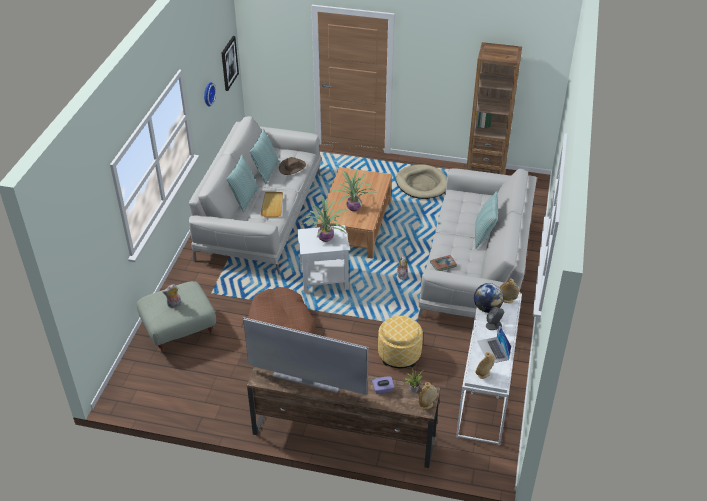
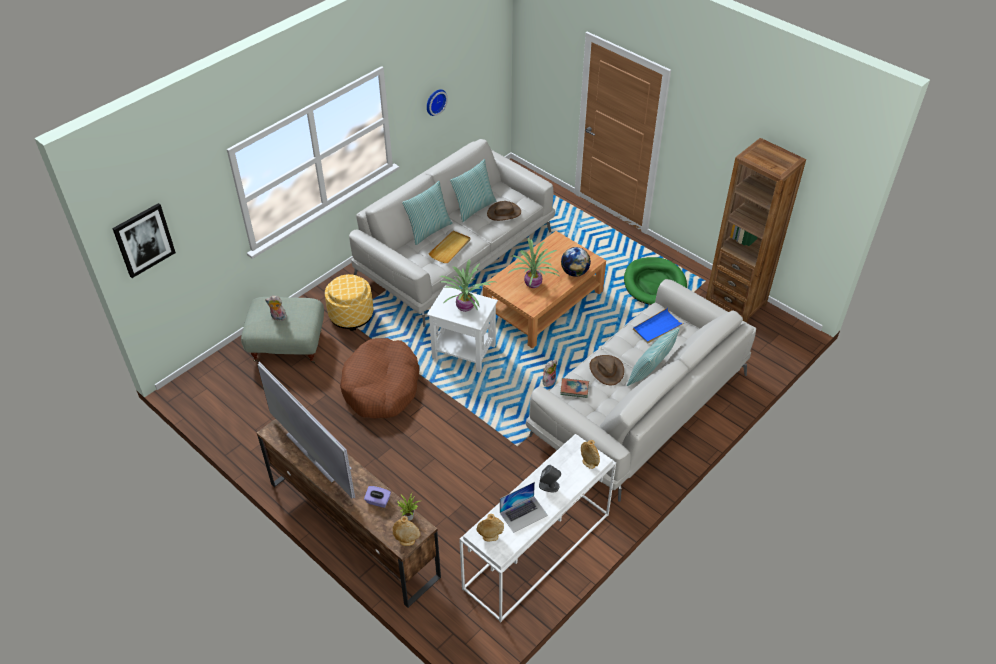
camera: 30 degrees right, 5 degrees up
(229, 63) = (486, 73): picture -> picture (144, 240)
(399, 354) = (476, 468): ottoman -> ottoman (351, 315)
(422, 184) = (654, 284): beige dog bed -> green dog bed
(454, 244) = (606, 370): none -> brown hat
(464, 204) = (657, 327): none -> blue tray
(487, 308) = (558, 462): globe -> globe (574, 272)
(493, 350) = (523, 514): laptop -> laptop turned 135 degrees counterclockwise

